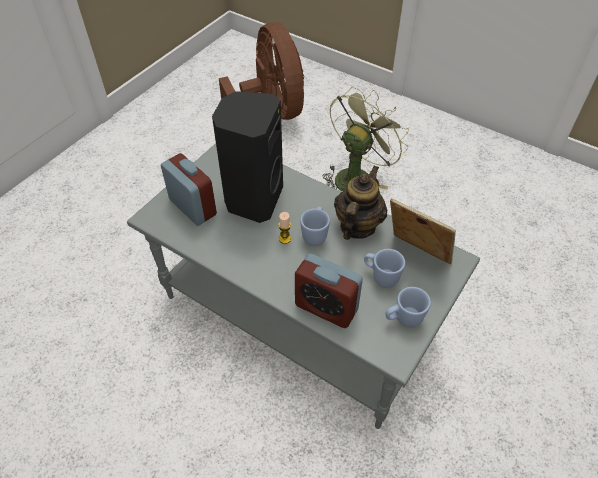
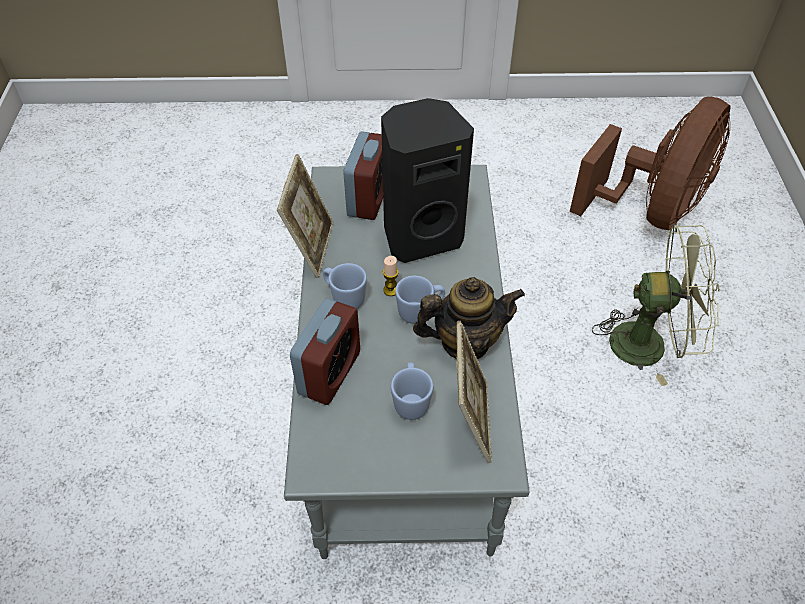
camera: 55 degrees right, 0 degrees up
(206, 261) = (311, 247): none -> picture frame
(326, 307) = (329, 373): alarm clock -> alarm clock turned 150 degrees counterclockwise
(403, 319) = (368, 452): blue mug -> blue mug (344, 298)

